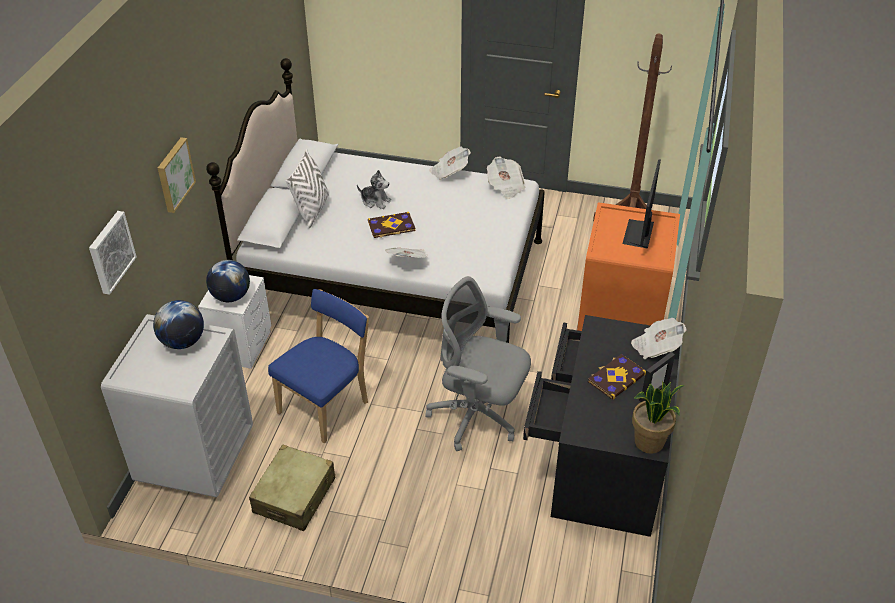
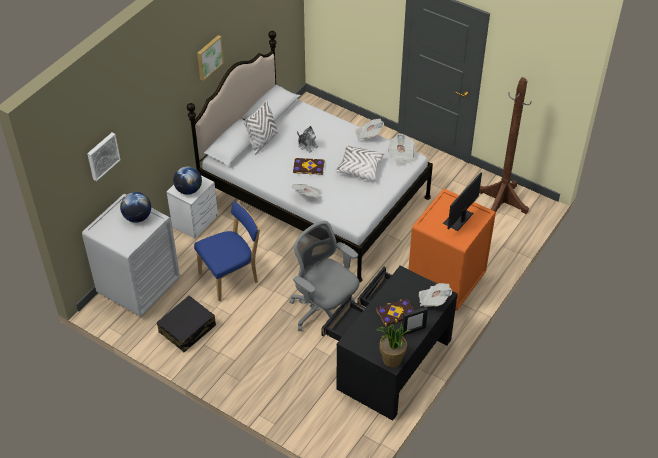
camera: 20 degrees right, 5 degrees up
(174, 174) = (160, 109): picture -> picture (209, 57)
(295, 495) = (187, 329): beige suitcase -> black suitcase
(460, 212) = (359, 168): none -> white pillow

